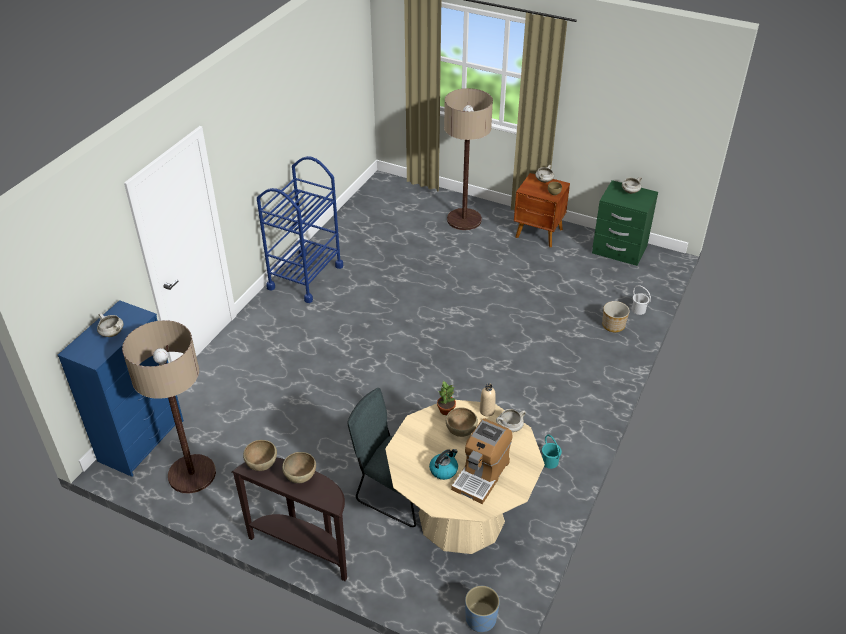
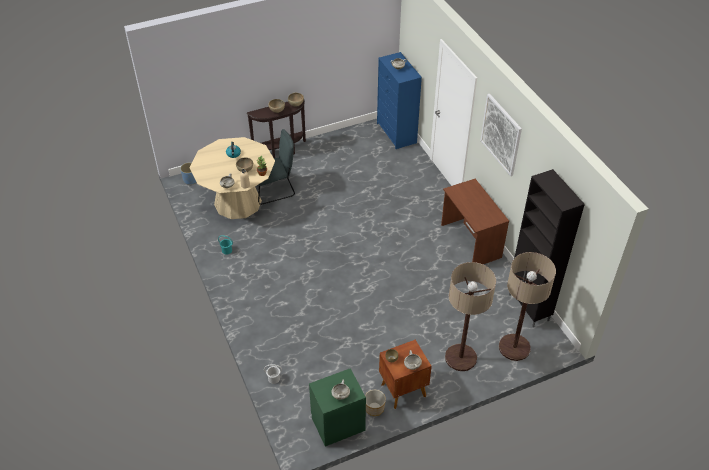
camera: 130 degrees right, 5 degrees up
(192, 474) = (358, 139): floor lamp -> floor lamp (514, 347)
(255, 127) = (501, 134): none -> picture
(305, 277) = (470, 241): blue cart -> brown desk
(358, 208) = (528, 308): none -> black cabinet
(481, 475) = (217, 162): coffee machine -> none
(613, 325) = (276, 353): planter -> planter (374, 408)

